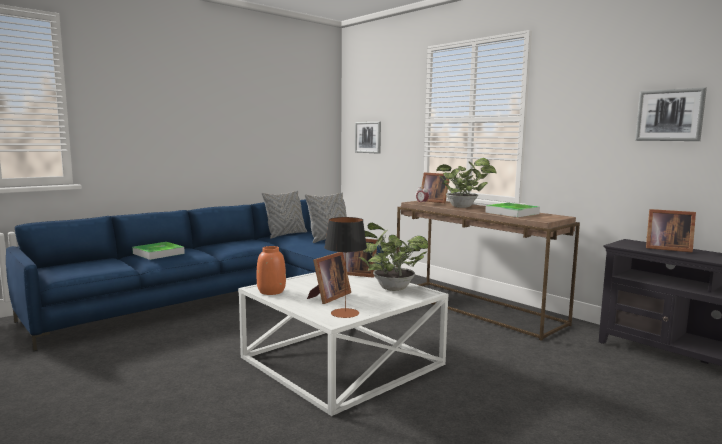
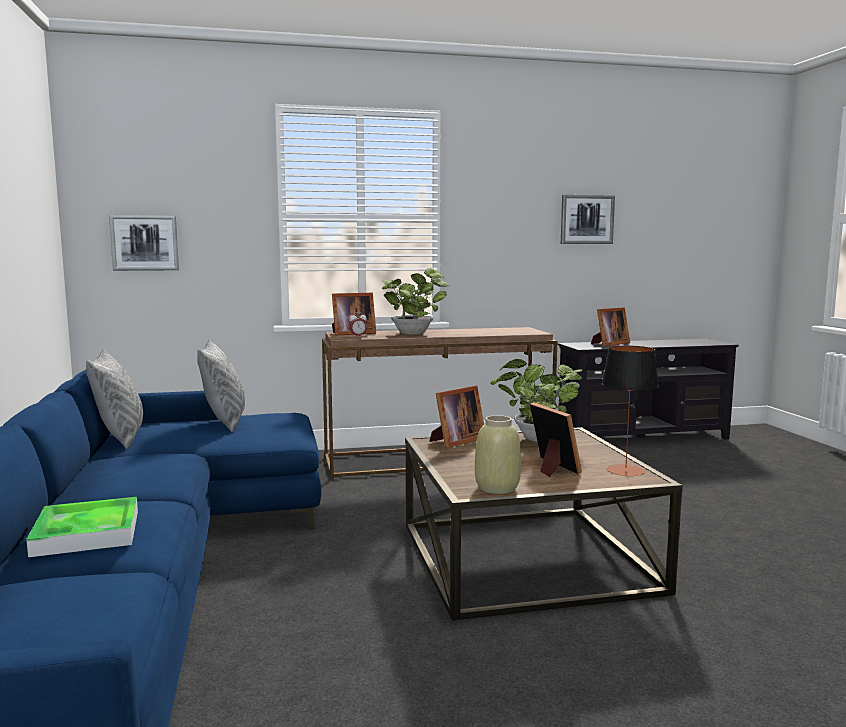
camera: 60 degrees left, 0 degrees up
(271, 291) = (497, 488): orange vase -> beige vase
(341, 360) = (524, 557): white coffee table -> brown coffee table
(512, 213) = (483, 332): tray -> none

